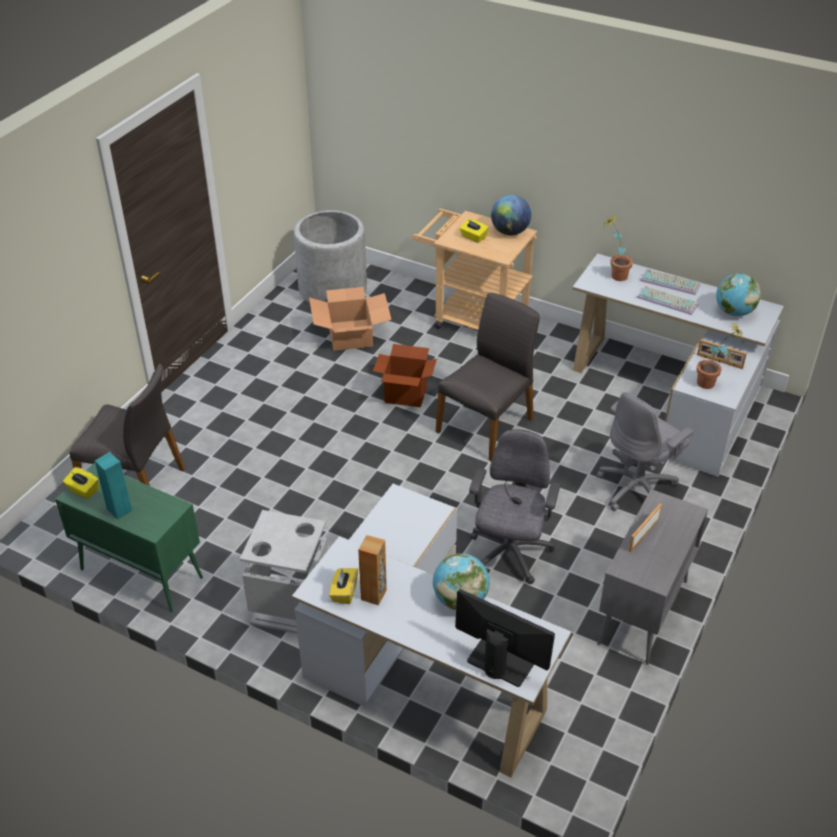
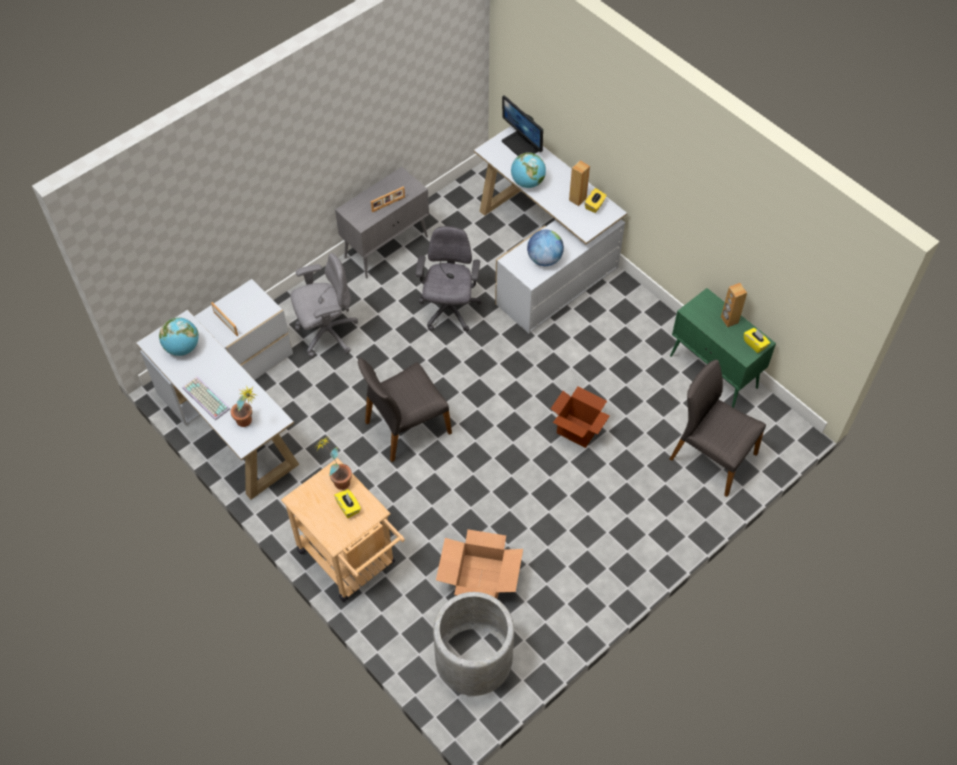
camera: 160 degrees left, 15 degrees up
(120, 510) = (729, 320): turquoise speaker -> brown speaker
(290, 605) = (613, 317): grey trash can -> none
(405, 395) = (460, 481): cardboard box -> cardboard box (577, 431)
(509, 554) = (449, 310): grey office chair -> grey office chair turned 150 degrees clockwise
(510, 232) = (309, 503): globe -> globe (544, 259)
(668, 300) = (225, 377): keyboard -> none
(711, 384) = (250, 305): potted plant -> potted plant (338, 479)

